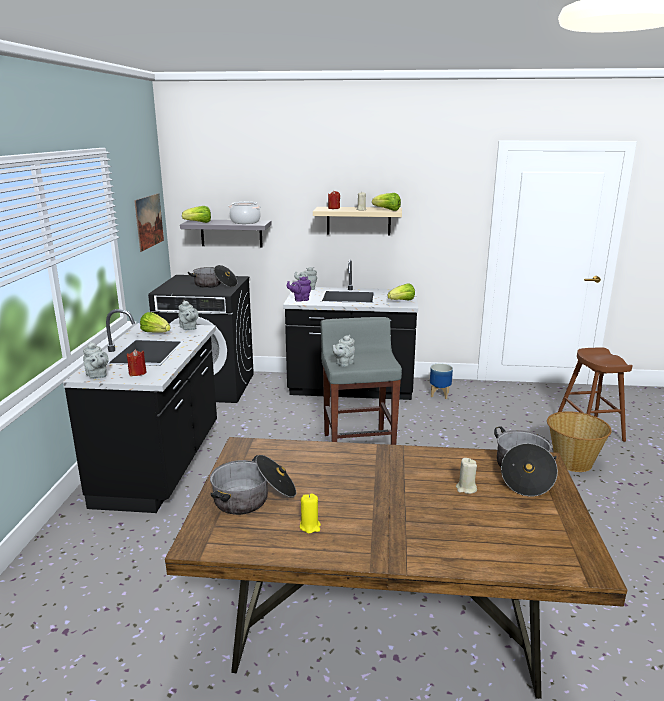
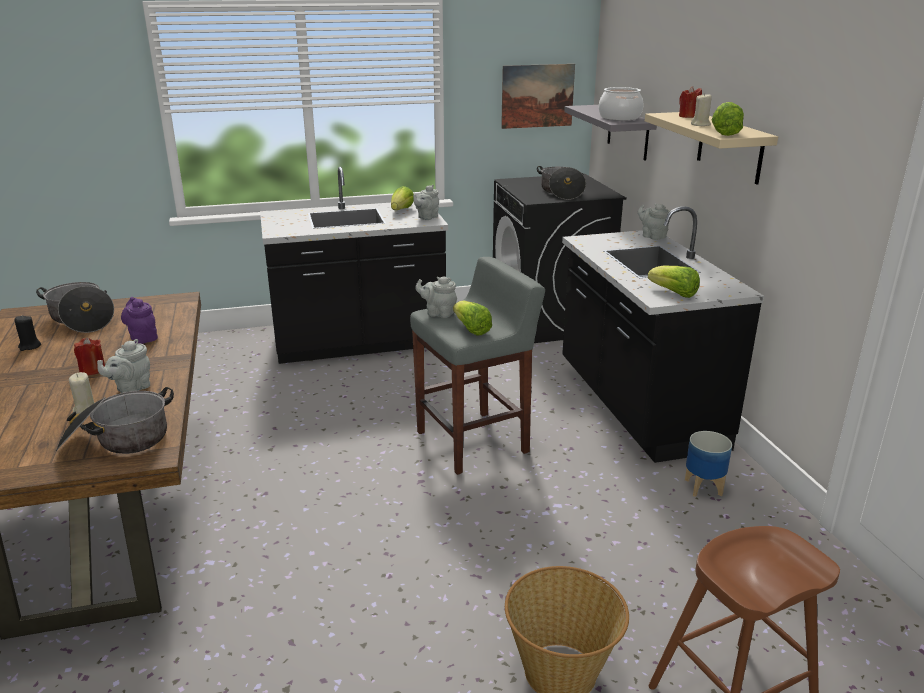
camera: 70 degrees right, 5 degrees up
(97, 376) = (276, 216): grey teapot -> grey teapot (131, 389)
(137, 373) = (289, 225): red candle -> red candle (92, 370)
(199, 223) = (583, 108): lettuce -> lettuce (471, 329)
(300, 299) = (594, 240): purple teapot -> purple teapot (143, 337)
(310, 526) = (29, 346): yellow candle -> black candle

